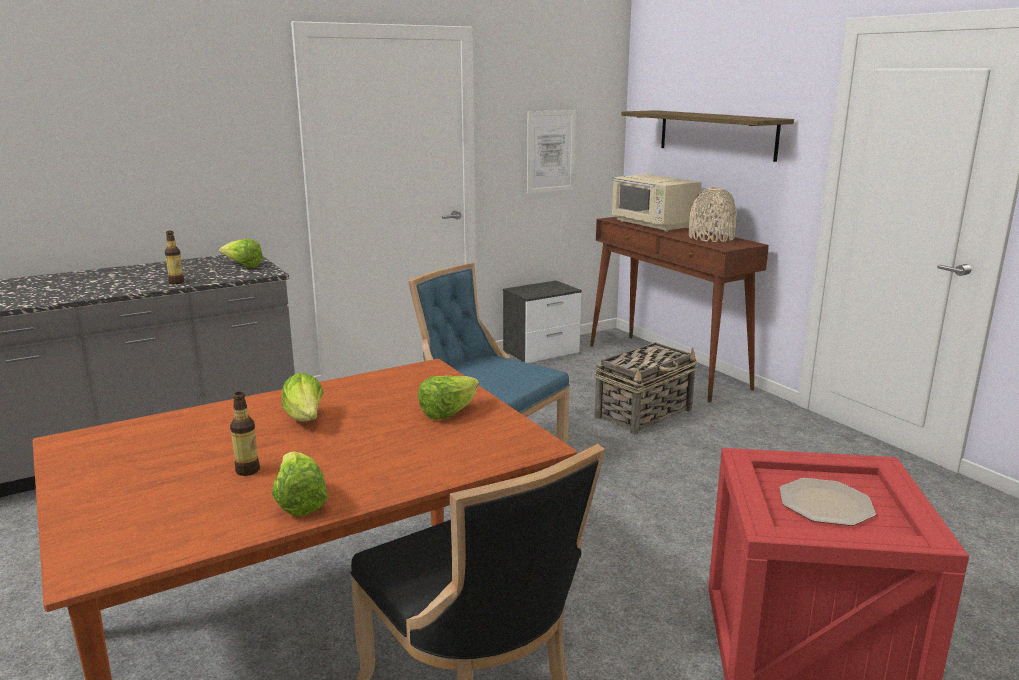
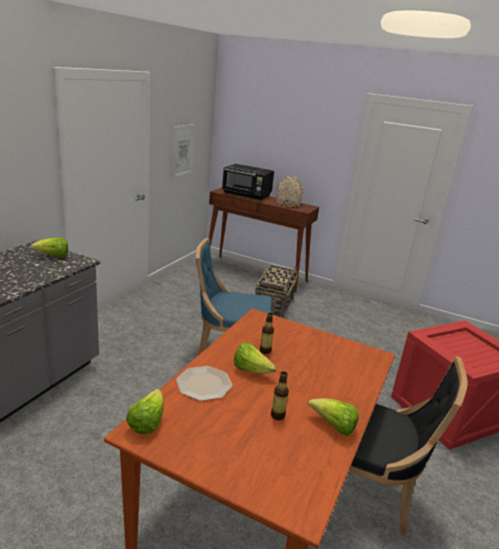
camera: 35 degrees left, 5 degrees up
(176, 282) = (29, 280): bottle -> bottle (265, 351)
(448, 413) = (312, 345): lettuce -> lettuce (147, 422)
(542, 352) = (183, 274): nightstand -> none
(653, 225) = (247, 195): beige microwave -> black microwave
(716, 134) = (282, 144): shelf -> none
(825, 503) = (467, 350): plate -> plate (203, 384)

